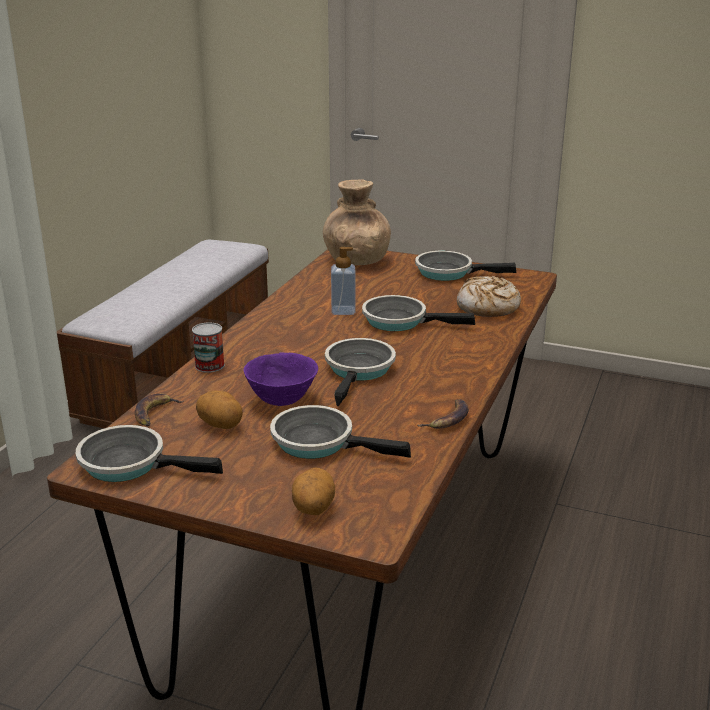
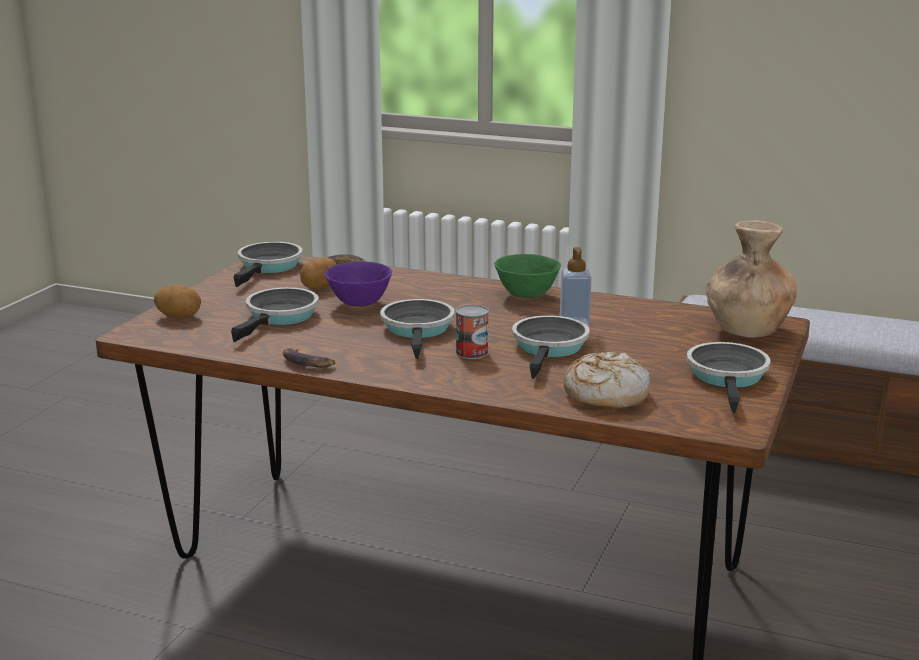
camera: 90 degrees right, 5 degrees down
(209, 365) = (433, 279): can -> can (472, 353)
(268, 326) = (527, 295): none -> green bowl
(359, 370) = (418, 330): frying pan -> frying pan turned 105 degrees counterclockwise

